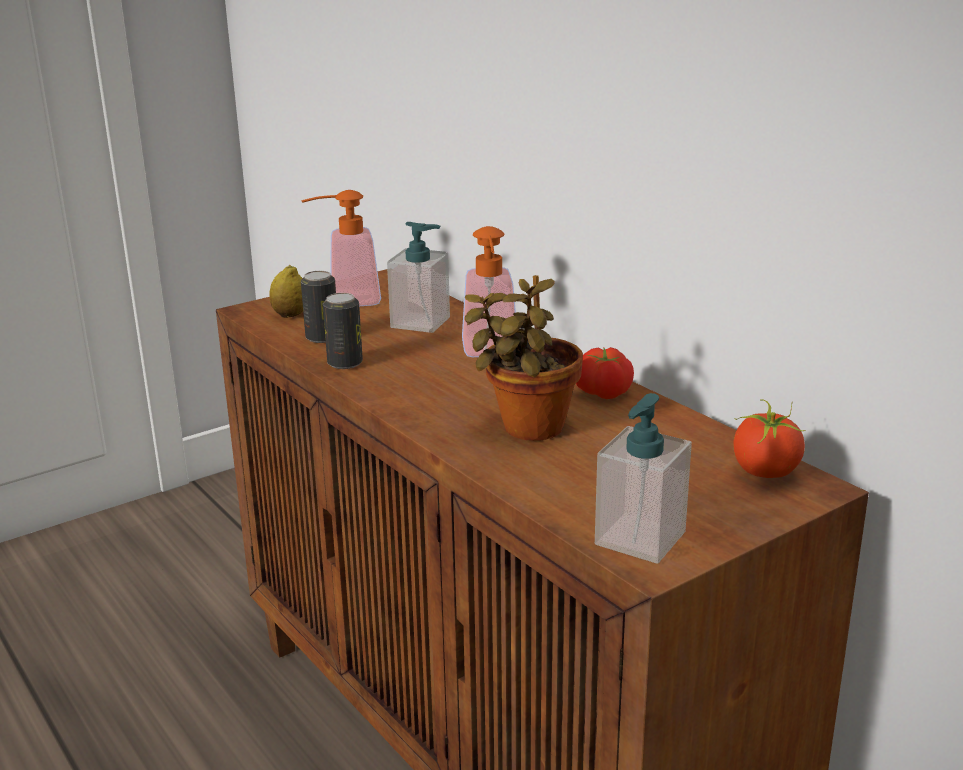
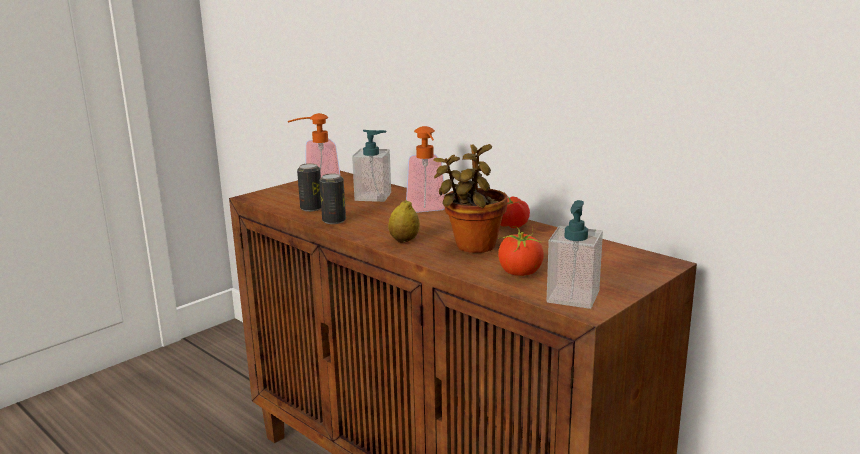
camera: 10 degrees left, 5 degrees down
(290, 315) = (283, 198): lemon -> lemon (404, 240)
(765, 471) = (631, 257): tomato -> tomato (520, 272)

